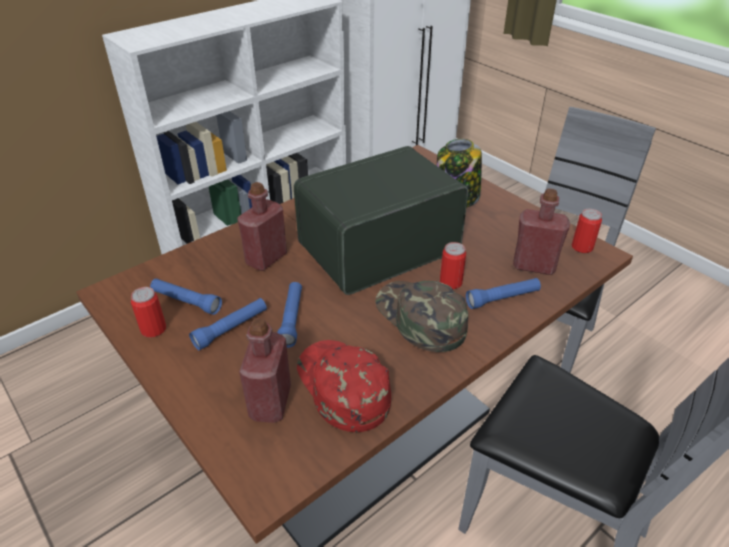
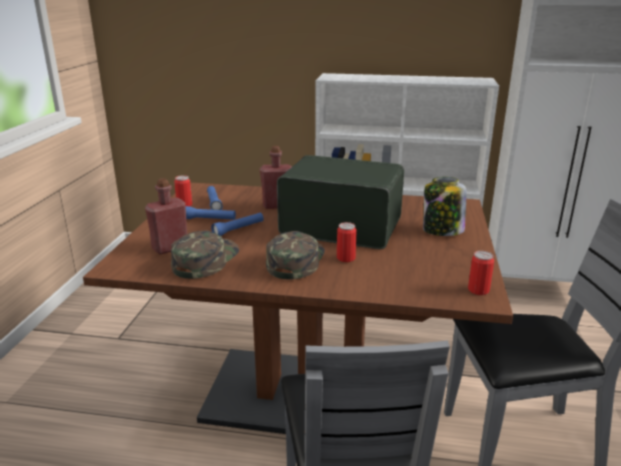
camera: 50 degrees right, 15 degrees down
(342, 386) = (205, 260): red cap -> green cap
(502, 298) = (359, 279): blue flashlight -> none
(534, 266) = (417, 279): red bottle -> none

